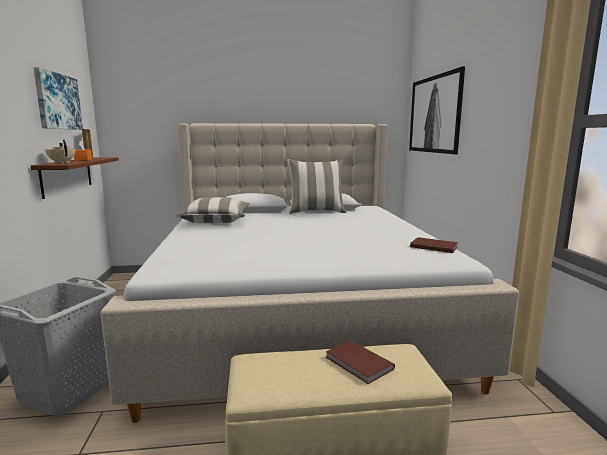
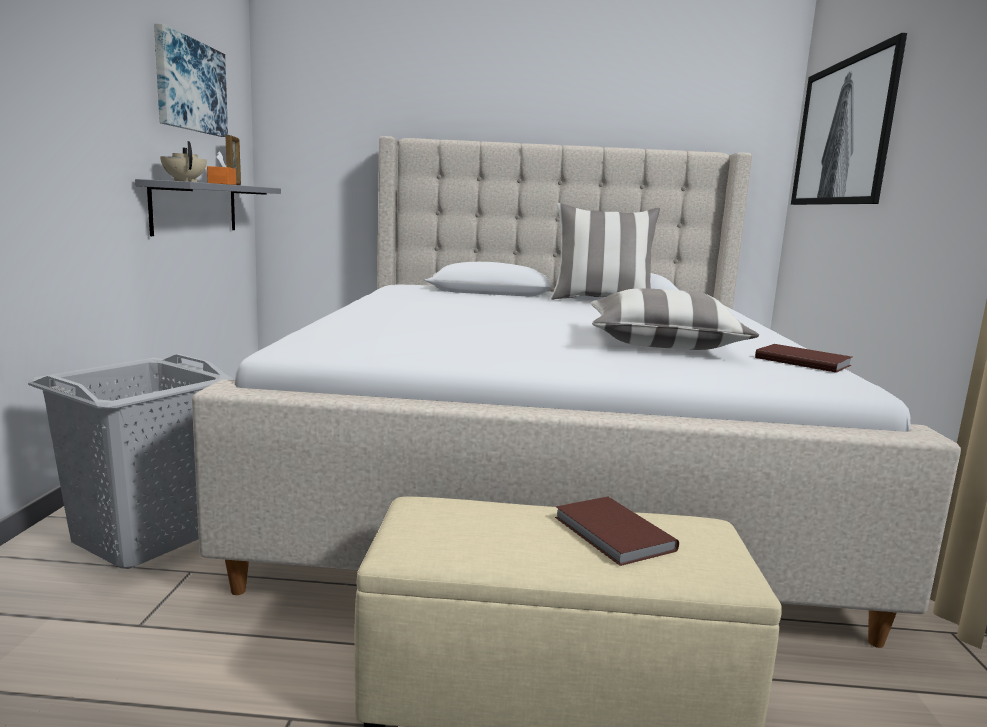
camera: 10 degrees right, 0 degrees up
(67, 176) = (195, 208): brown shelf -> grey shelf
(215, 221) = (420, 299): pillow -> pillow (662, 344)

